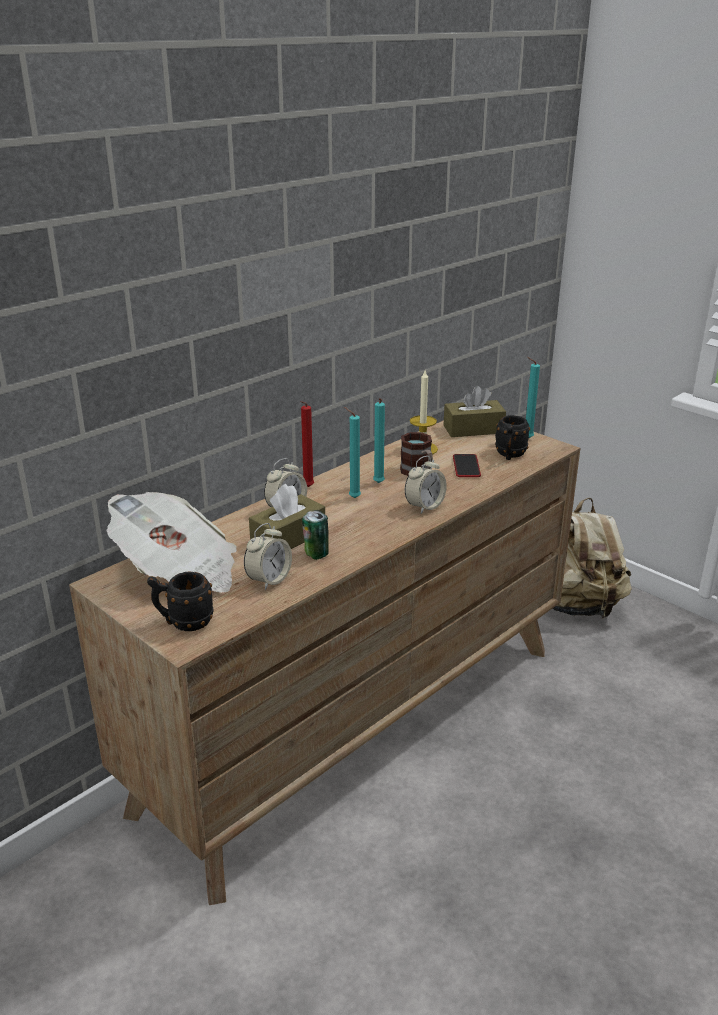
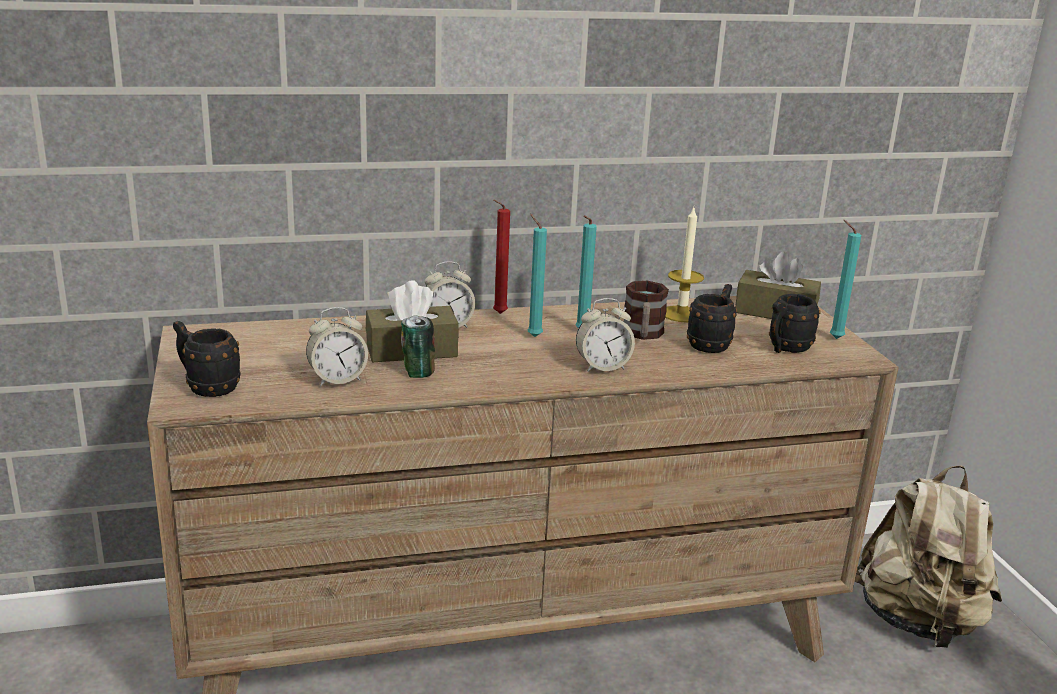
camera: 30 degrees right, 5 degrees down
(179, 571) = (267, 345): newspaper -> none
(466, 466) = (711, 344): phone -> black mug

